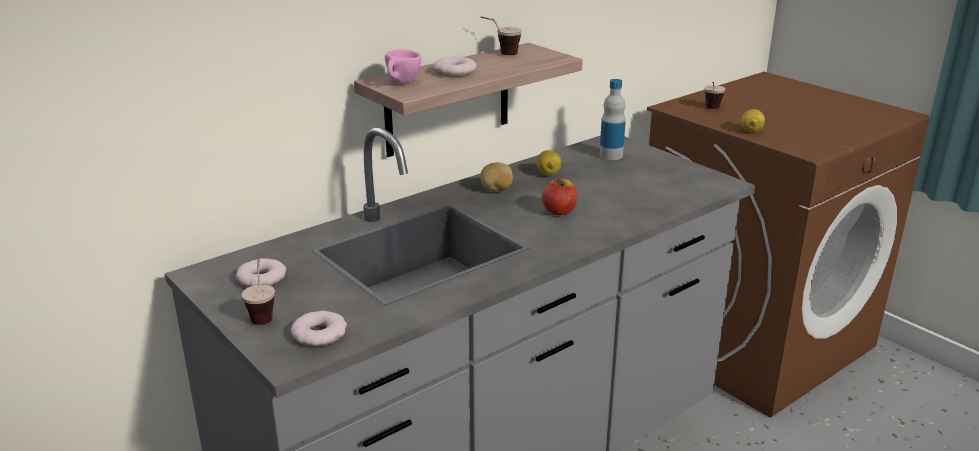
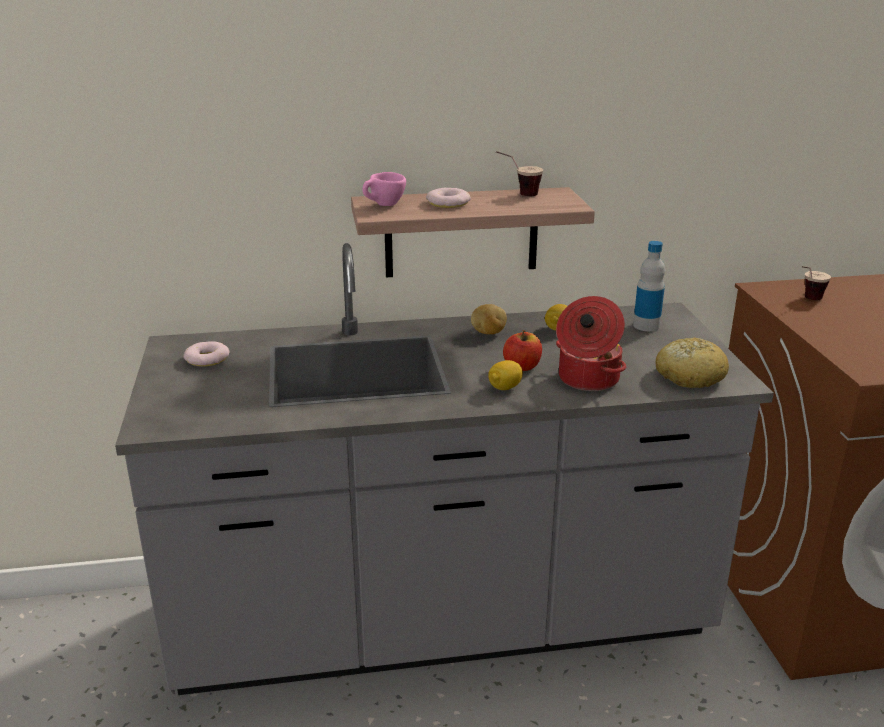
camera: 30 degrees right, 0 degrees up
(262, 312) = (175, 385): cup -> none
(319, 334) = (193, 414): donut -> none
(620, 208) = (587, 379): none -> cooking pot
(688, 187) = (689, 376): none -> bread
(751, 131) = (825, 332): lemon -> lemon (505, 388)

